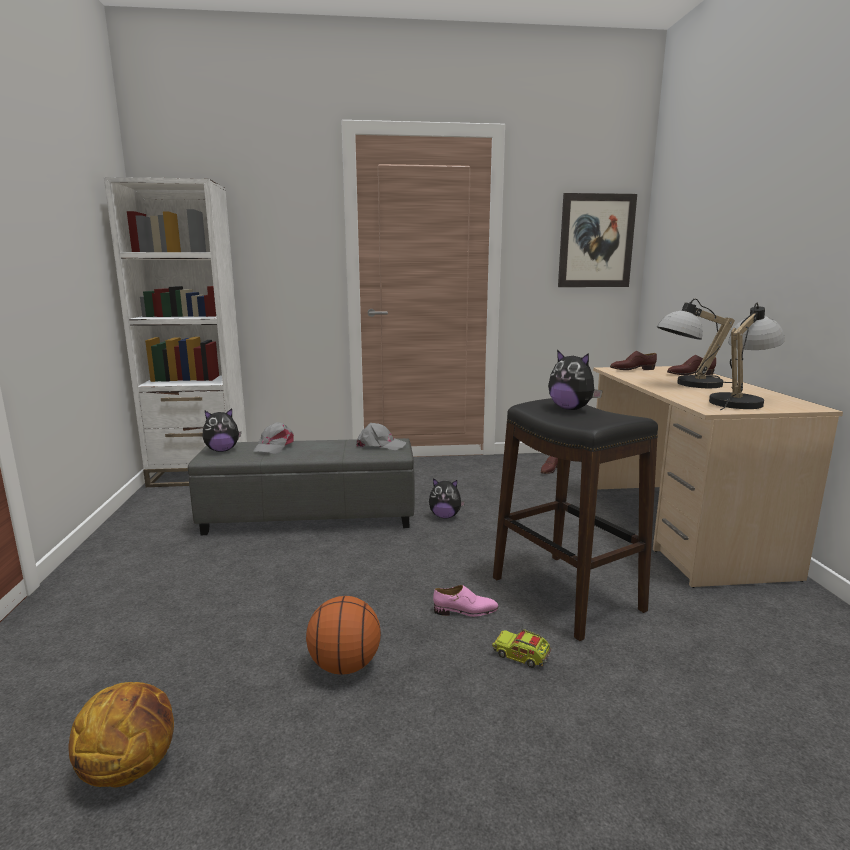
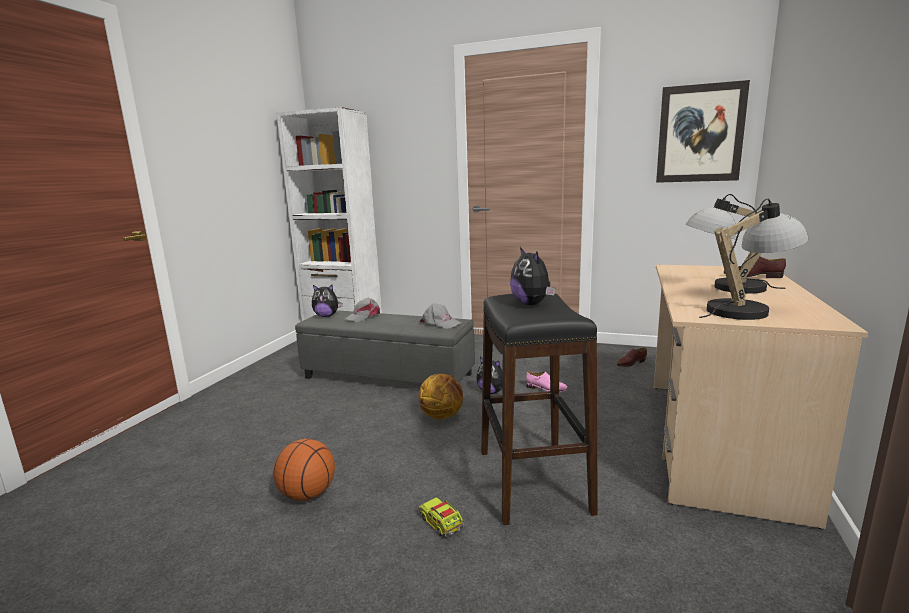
camera: 25 degrees right, 0 degrees up
(131, 767) = (134, 524): basketball -> basketball (442, 415)
(465, 611) = (432, 475): pink shoe -> pink shoe (546, 388)
(632, 369) = (694, 268): brown shoe -> none

